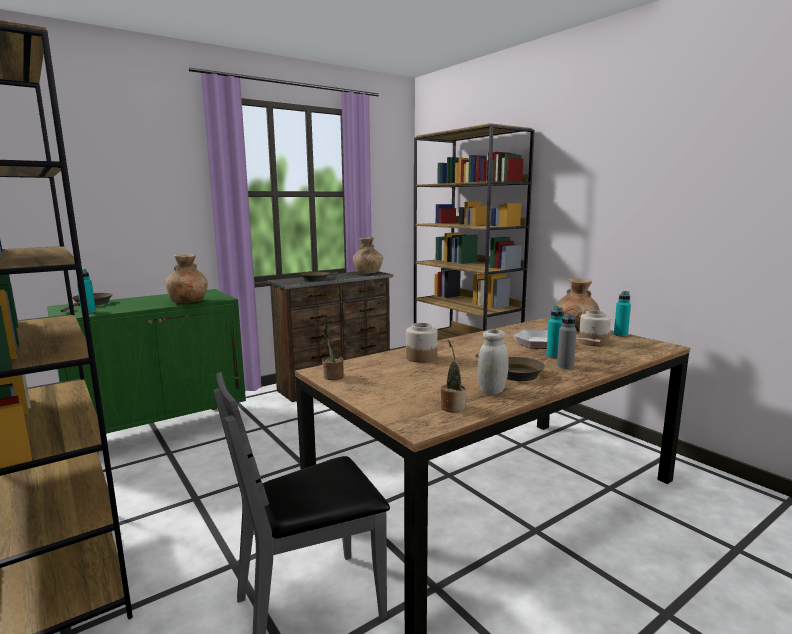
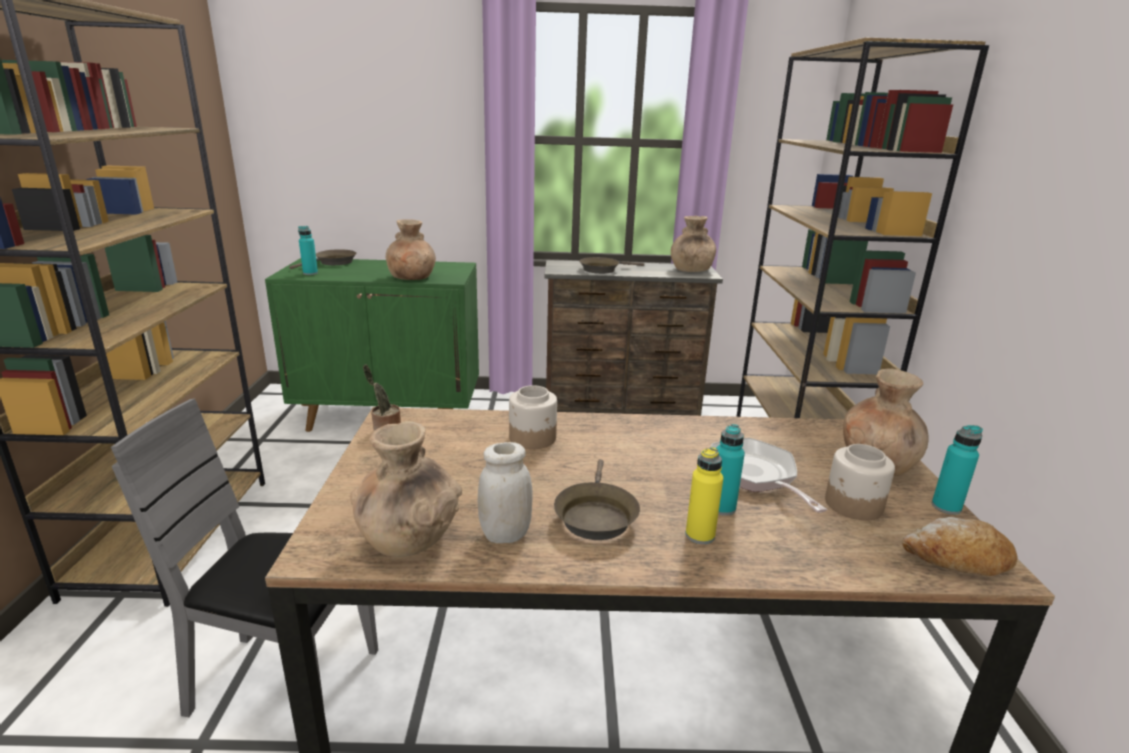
camera: 35 degrees right, 10 degrees up
(452, 407) = (408, 539): potted plant -> brown vase
(565, 366) = (700, 535): grey bottle -> yellow bottle
(651, 347) = (956, 559): none -> bread

